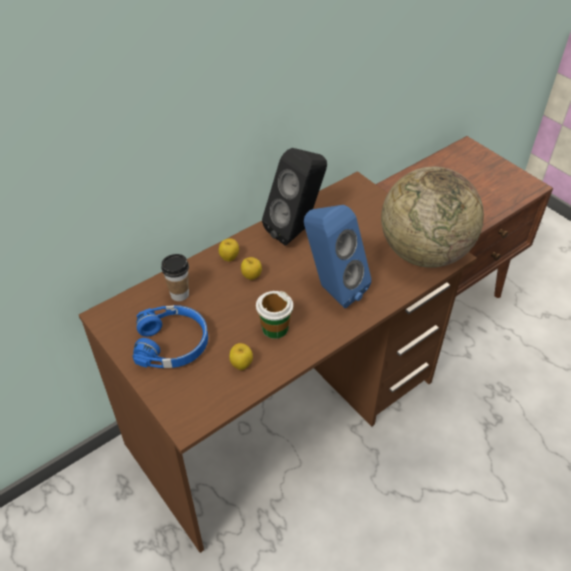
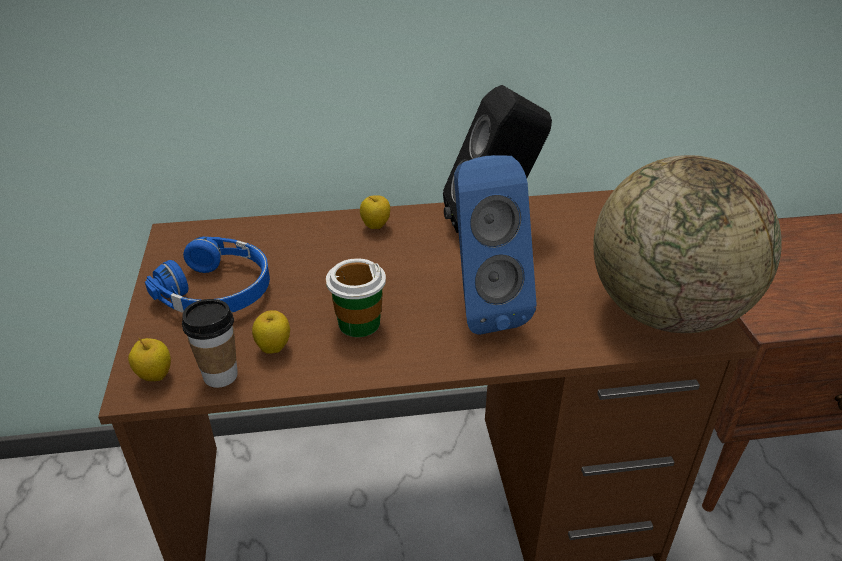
camera: 30 degrees right, 10 degrees down
(179, 294) = (279, 243): cup -> cup (220, 375)
(251, 277) = (384, 255): apple -> apple (155, 377)

